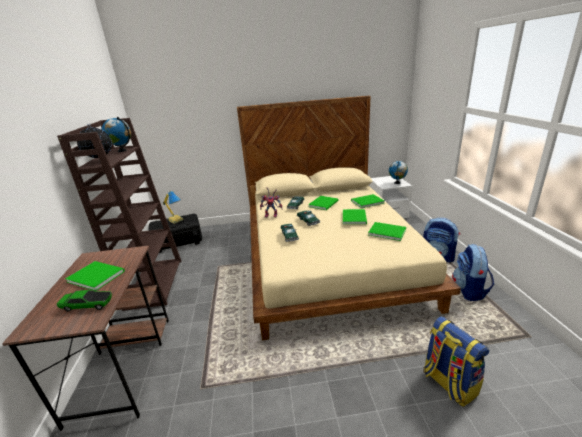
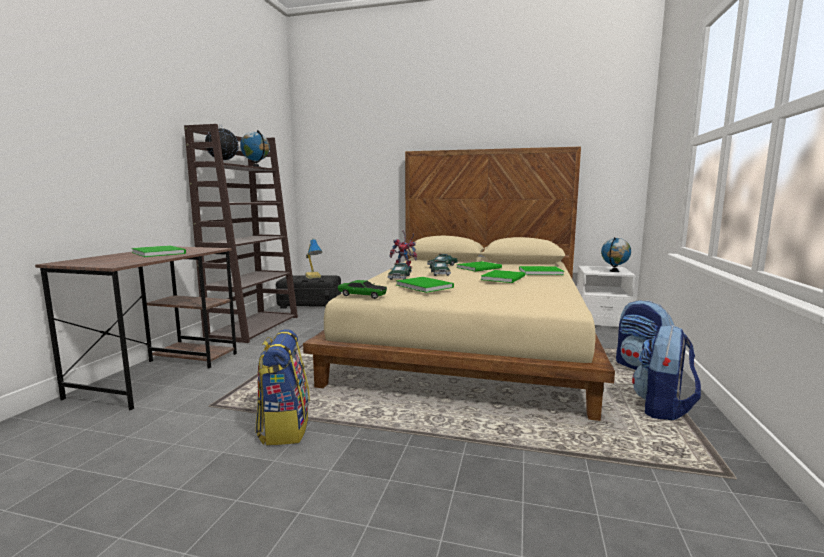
camera: 20 degrees right, 15 degrees down
(87, 305) = (125, 260): toy car -> toy car (362, 295)
(386, 231) = (531, 290): green book -> green book (424, 286)
(448, 383) = (526, 485): backpack -> backpack (284, 428)

